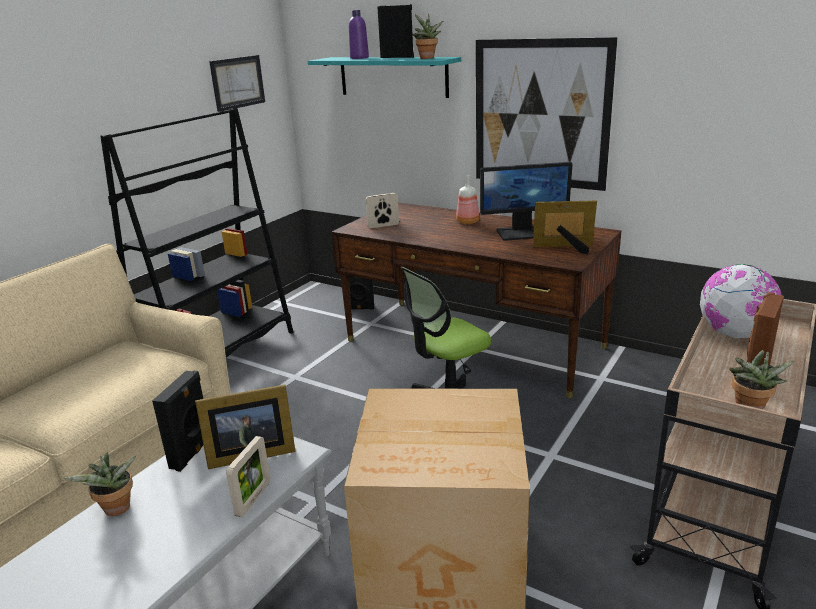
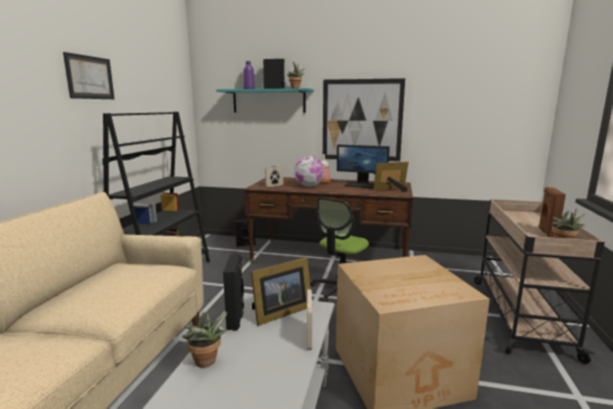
camera: 20 degrees left, 10 degrees down
(237, 82) = (169, 100): picture -> picture (90, 77)
(525, 232) = (361, 185): monitor -> monitor turned 45 degrees clockwise
(734, 334) = (514, 218): globe -> globe (309, 186)

